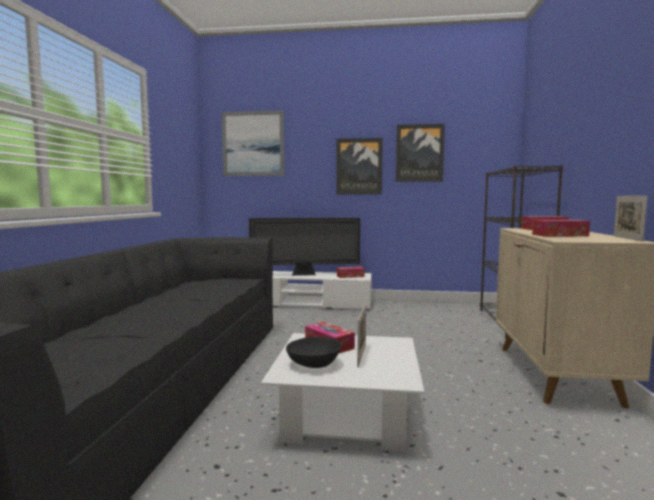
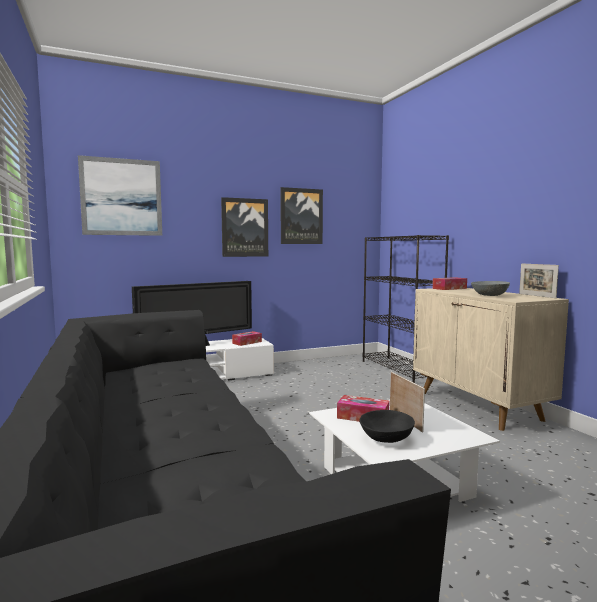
camera: 30 degrees left, 0 degrees up
(559, 235) = (489, 295): tissue box -> grey bowl

